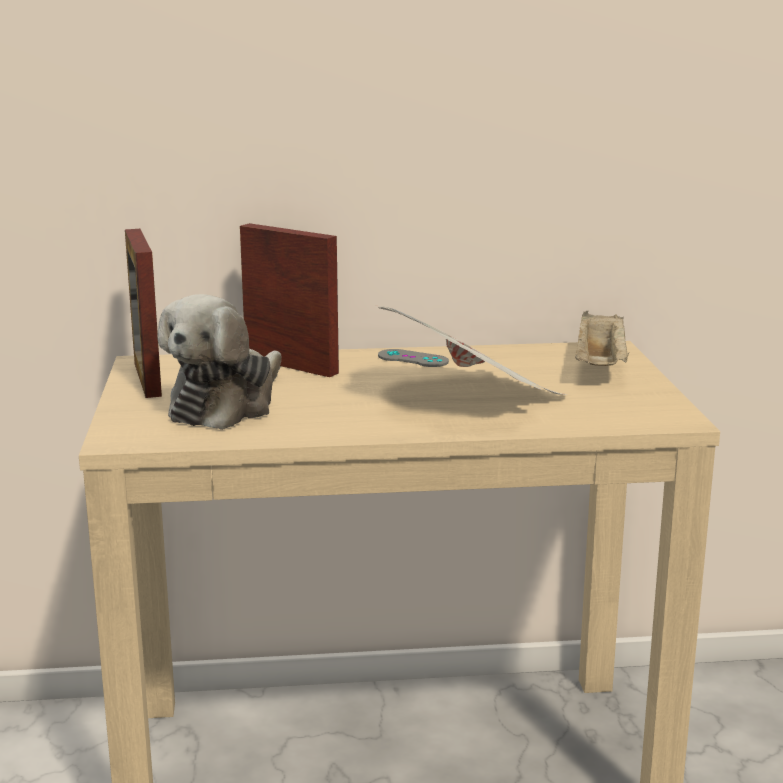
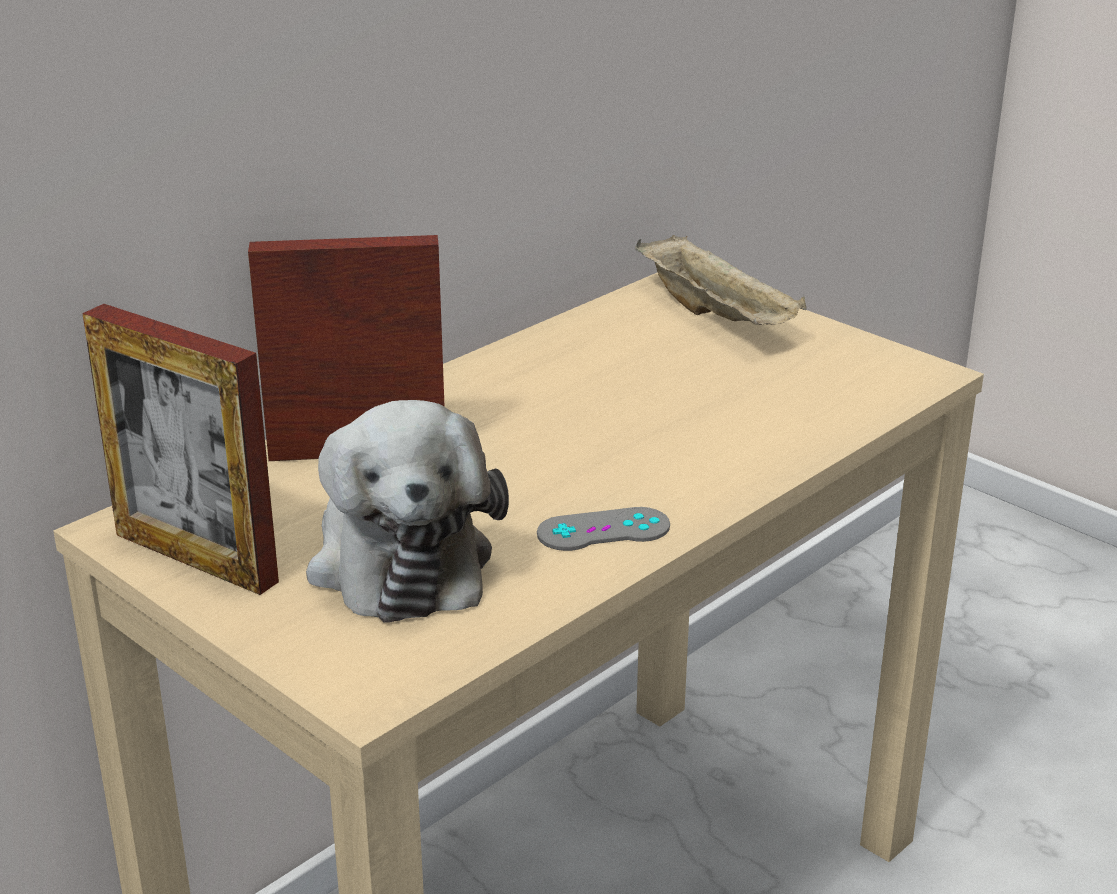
camera: 40 degrees left, 10 degrees up
(413, 359) = (493, 380): grey game controller -> grey game controller (603, 530)
(471, 400) = (680, 426): newspaper -> none

